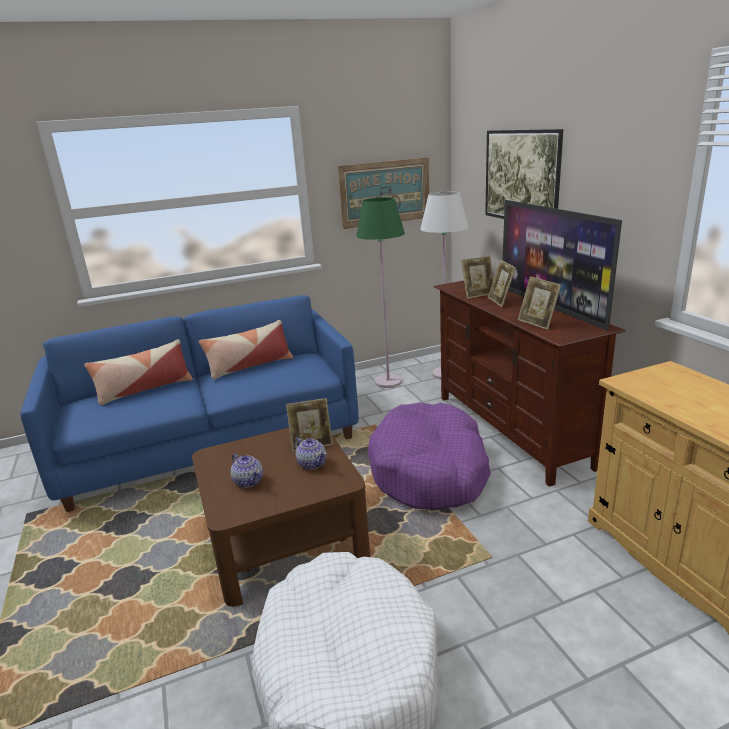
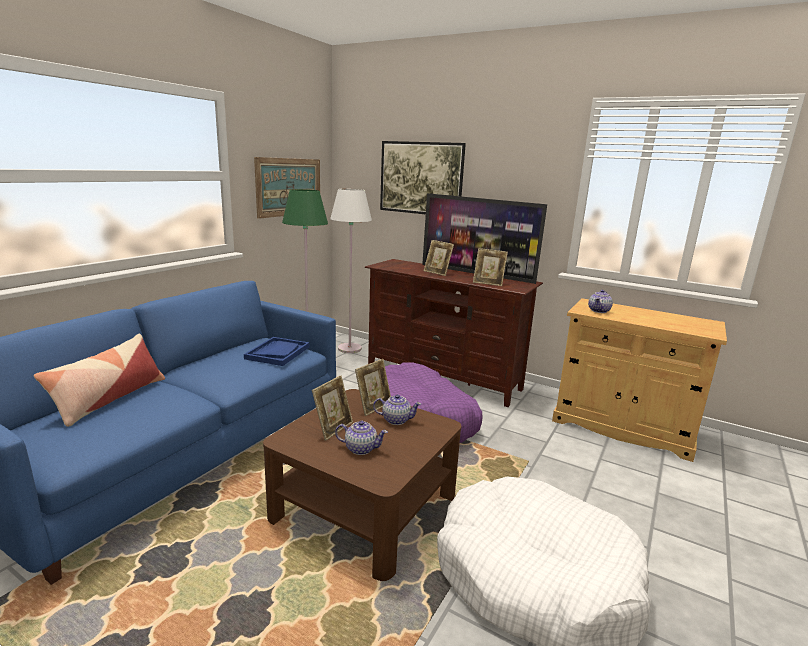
camera: 40 degrees left, 5 degrees down
(250, 366) = (217, 356): pillow -> none
(295, 371) = (277, 353): none -> blue tray
(478, 295) = (413, 270): picture frame -> picture frame (333, 428)
(655, 386) = (599, 311): none -> teapot

